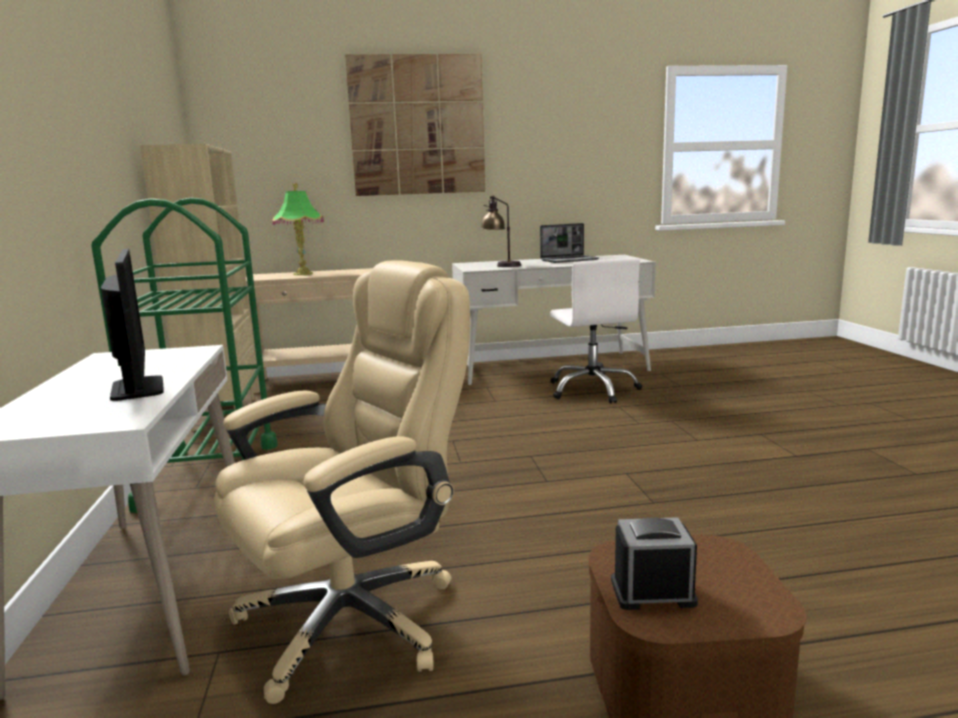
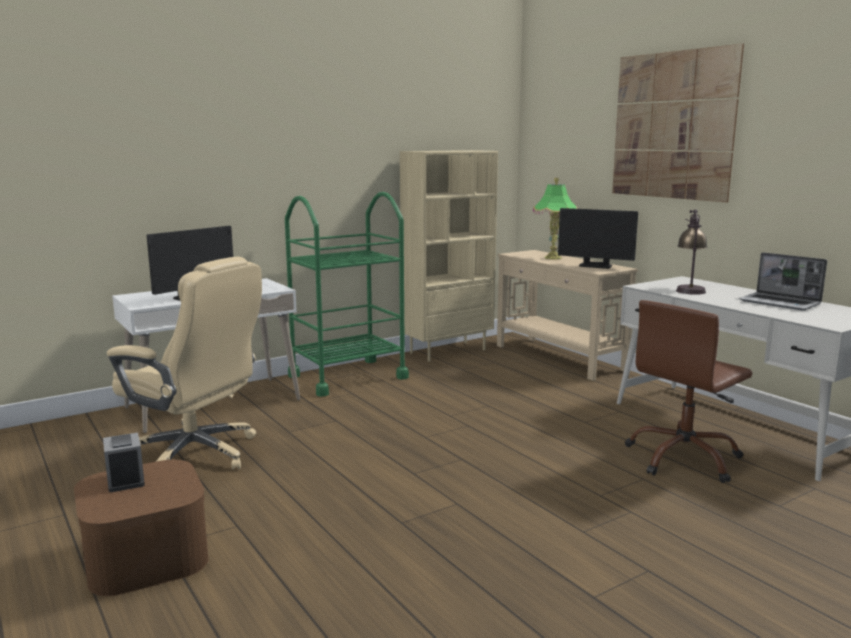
camera: 65 degrees right, 0 degrees up
(366, 270) = (595, 266): none -> monitor
(593, 389) = (684, 458): white office chair -> brown office chair

